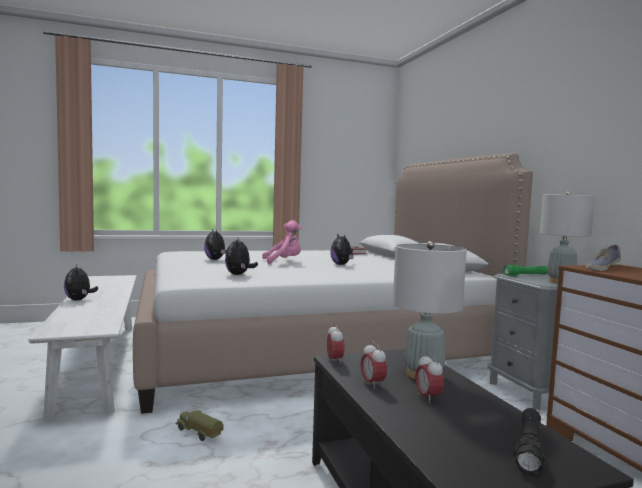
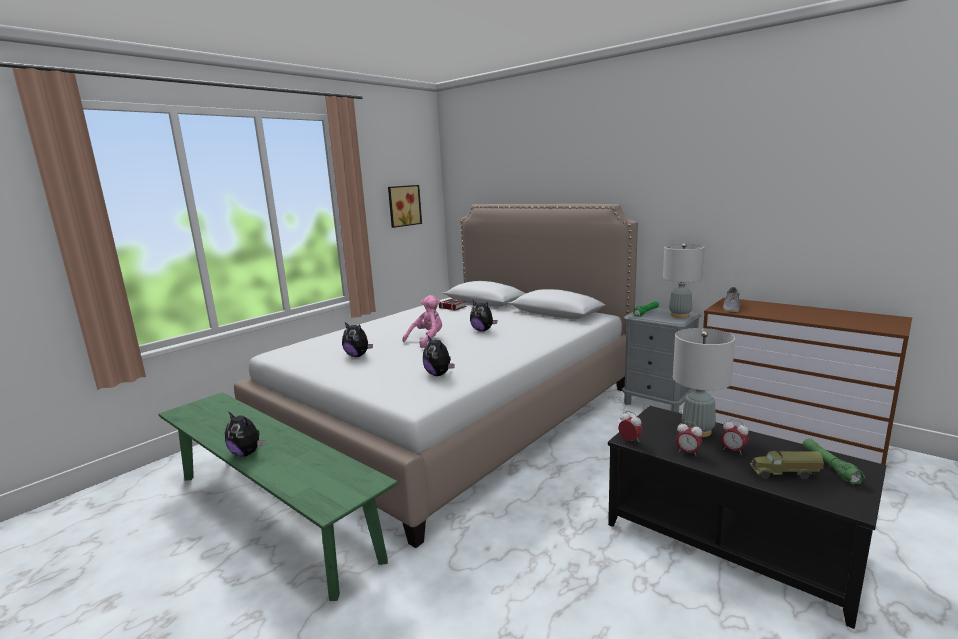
camera: 30 degrees left, 10 degrees up
(99, 363) = (273, 514): white bench -> green bench
(198, 434) = (495, 542): toy truck -> toy truck (785, 474)
(347, 163) = (403, 205): none -> picture
(529, 448) = (829, 466): black flashlight -> green flashlight

